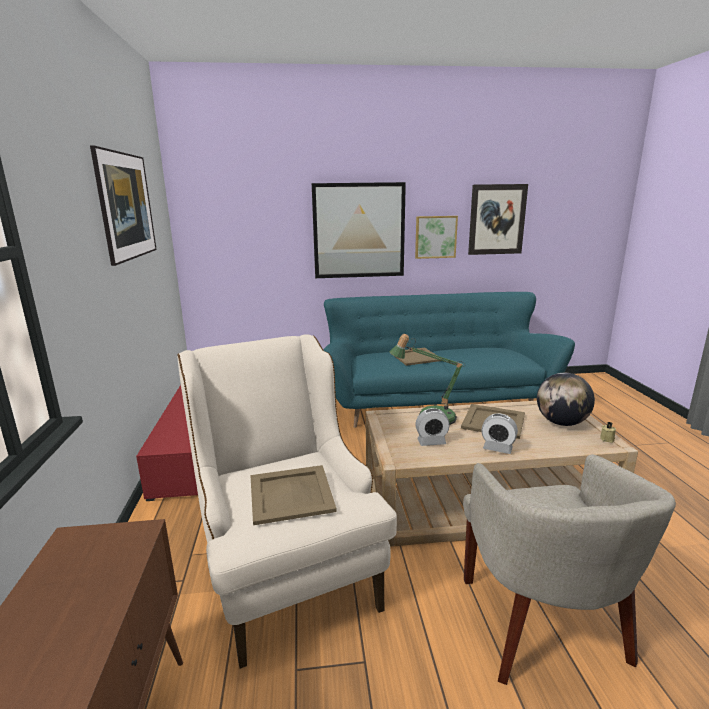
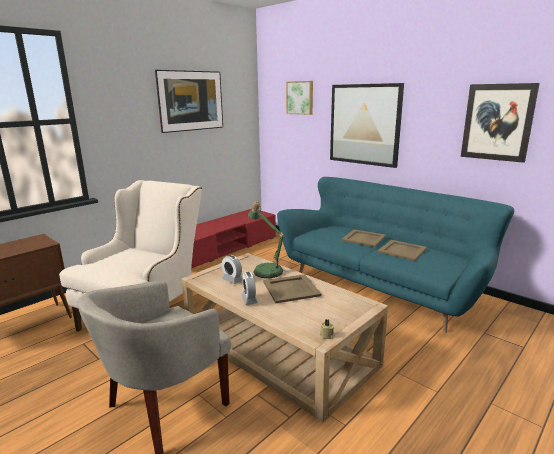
camera: 50 degrees right, 0 degrees up
(292, 494) = (115, 261): beige tray -> beige tray (402, 250)
(435, 237) = (429, 135): picture -> picture (300, 97)
(561, 423) = (331, 312): globe -> none

